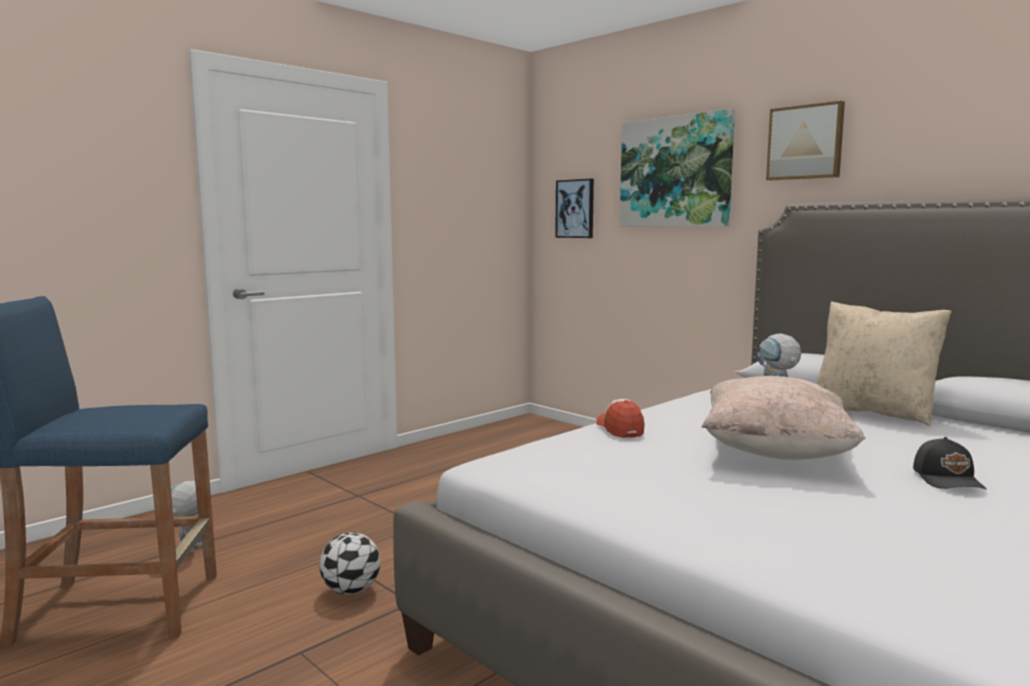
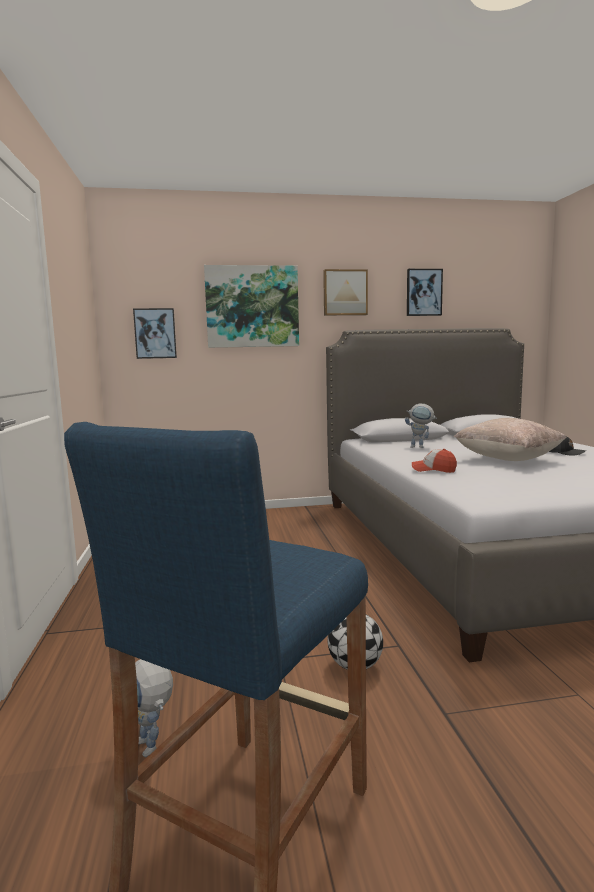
camera: 55 degrees left, 0 degrees up
(873, 412) = (449, 441): beige pillow -> none
(960, 129) = (423, 292): none -> picture

